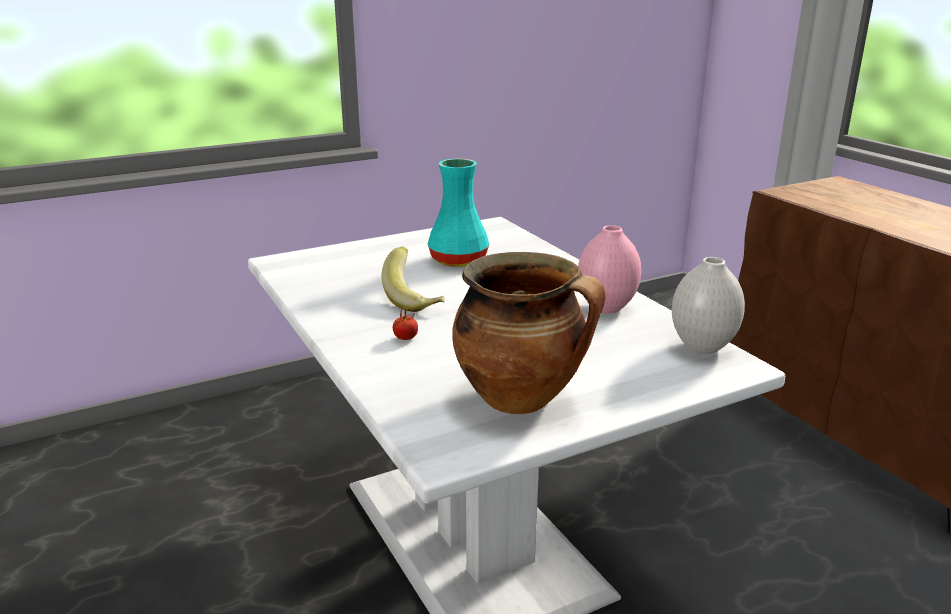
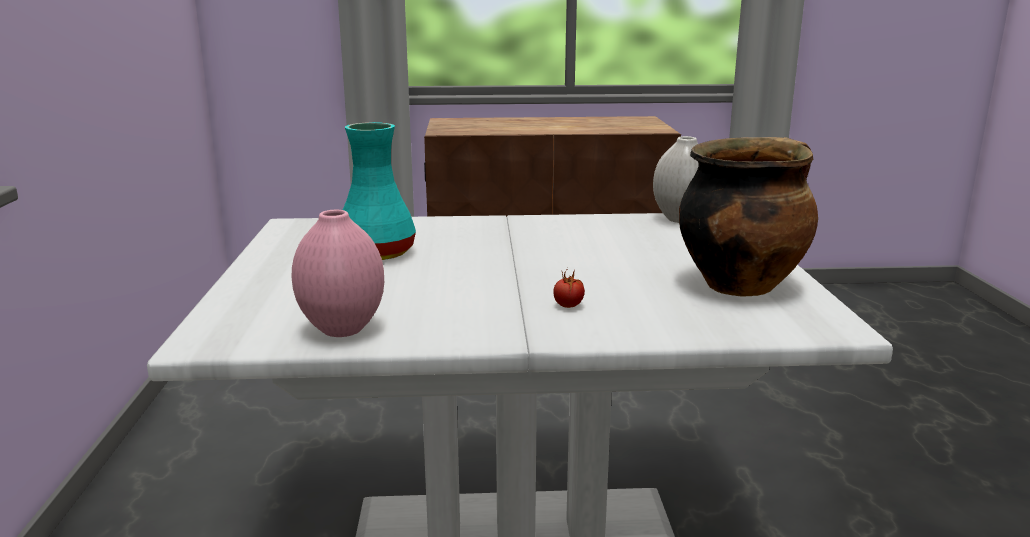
camera: 65 degrees left, 5 degrees down
(416, 300) = (466, 287): banana -> none
(605, 308) = (576, 228): pink vase -> pink vase (342, 330)

